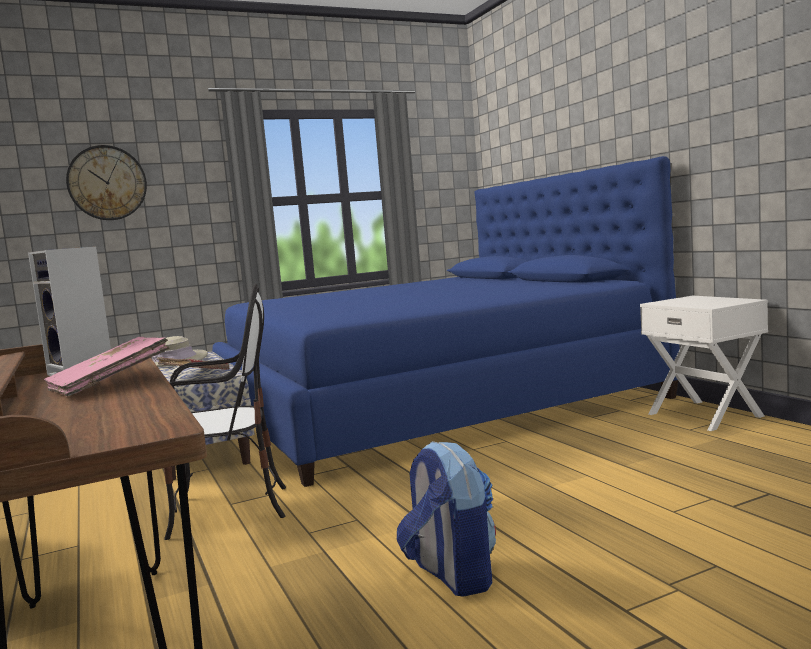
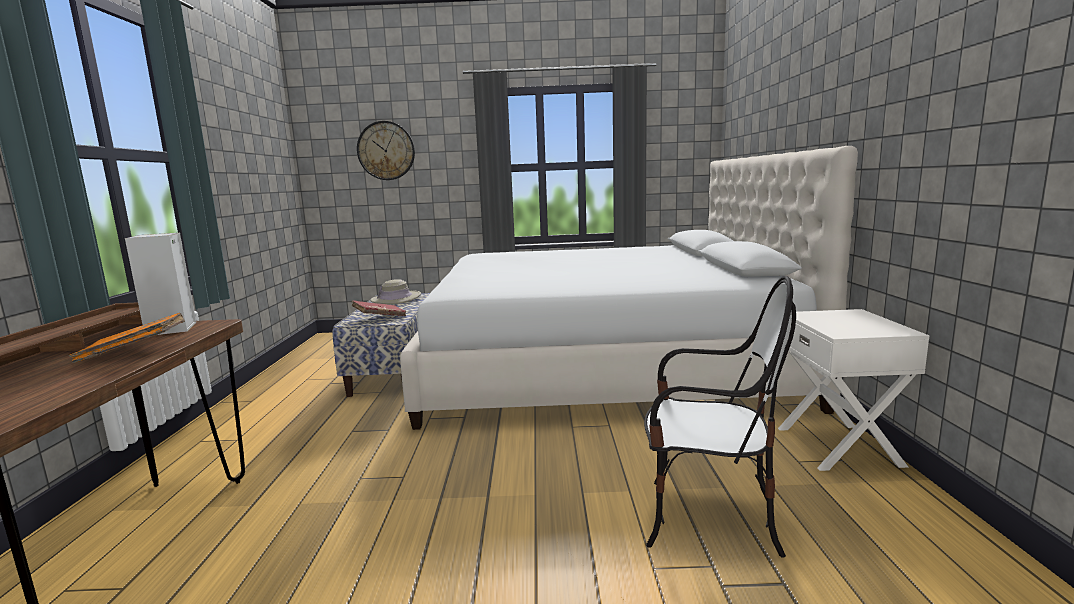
camera: 25 degrees right, 5 degrees up
(110, 384) = (135, 351): pink book -> orange book
(227, 511) = (342, 437): chair -> chair (709, 519)
(429, 401) = (601, 362): blue bed -> white bed
(451, 575) = (390, 566): backpack -> none

